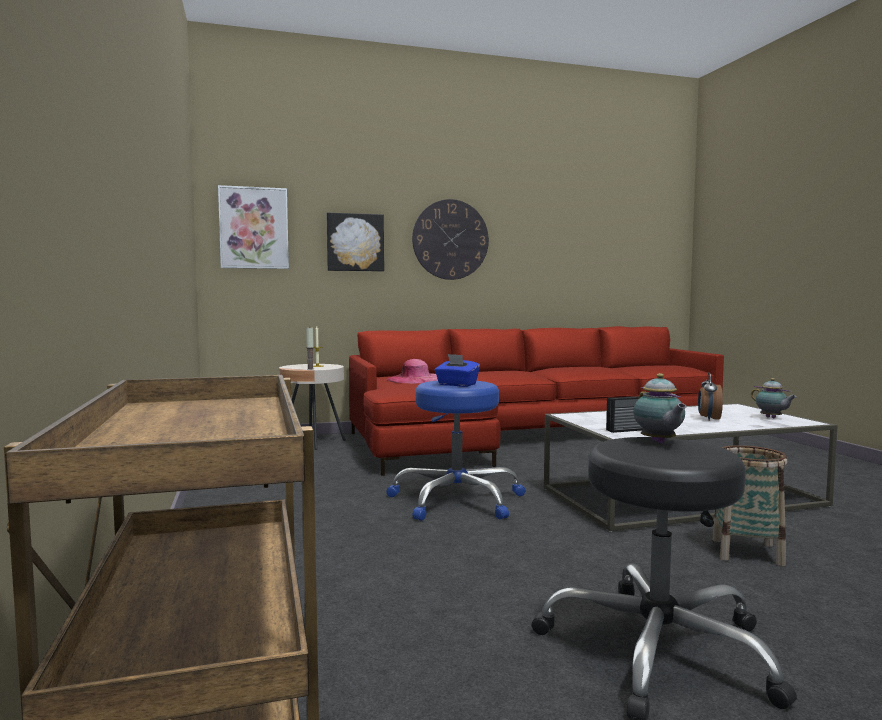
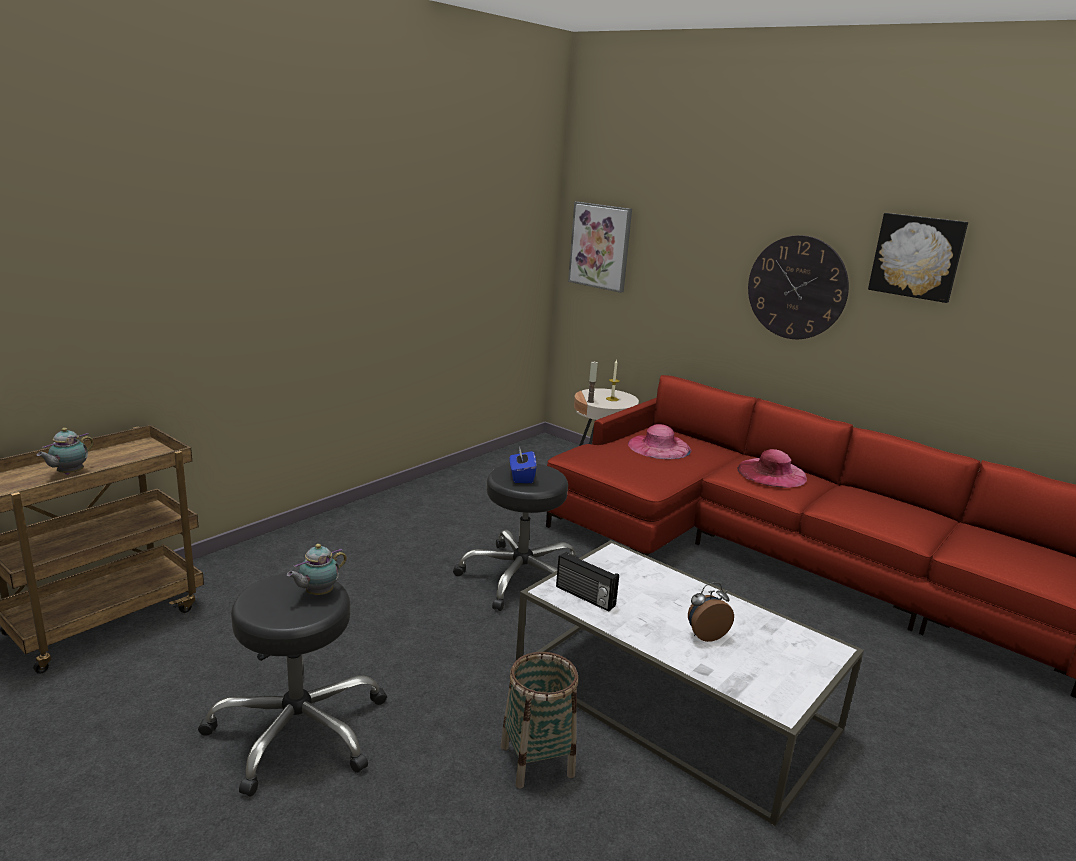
camera: 55 degrees right, 15 degrees up
(355, 242) = (688, 274): picture -> picture (917, 256)
(457, 500) = (520, 577): blue stool -> black stool
(504, 371) = (772, 473): none -> pink hat
(772, 418) = (773, 680): teapot -> teapot (69, 473)

